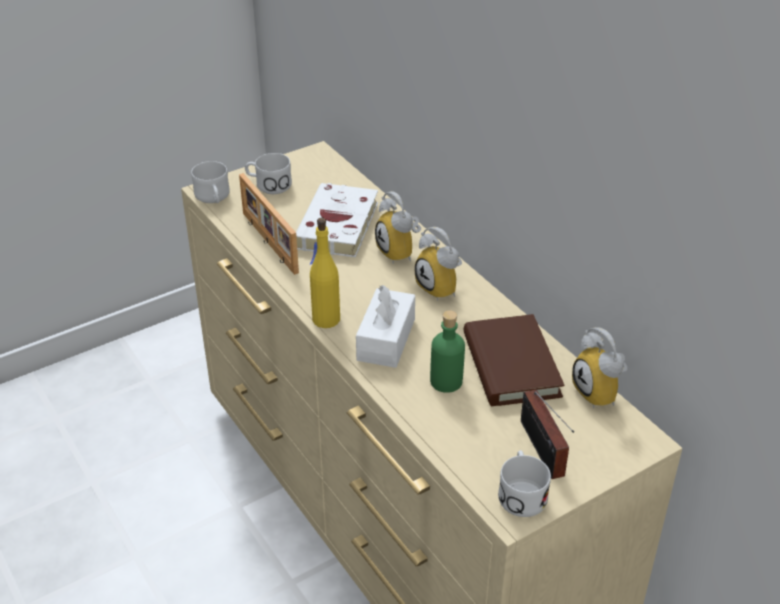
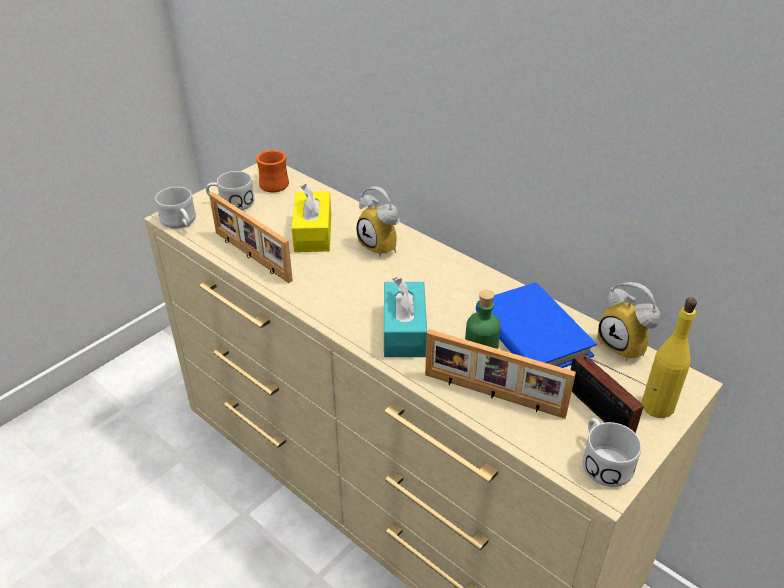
camera: 15 degrees left, 0 degrees up
(315, 169) = (272, 183): none -> orange mug
(326, 319) = (337, 321): yellow bottle -> yellow bottle (657, 406)
(336, 228) = (313, 233): white book -> yellow tissue box
(386, 339) = (404, 331): white tissue box -> turquoise tissue box
(442, 288) = (436, 272): alarm clock -> none
(444, 415) = (493, 396): none -> picture frame
(511, 365) = (532, 334): brown book -> blue book

